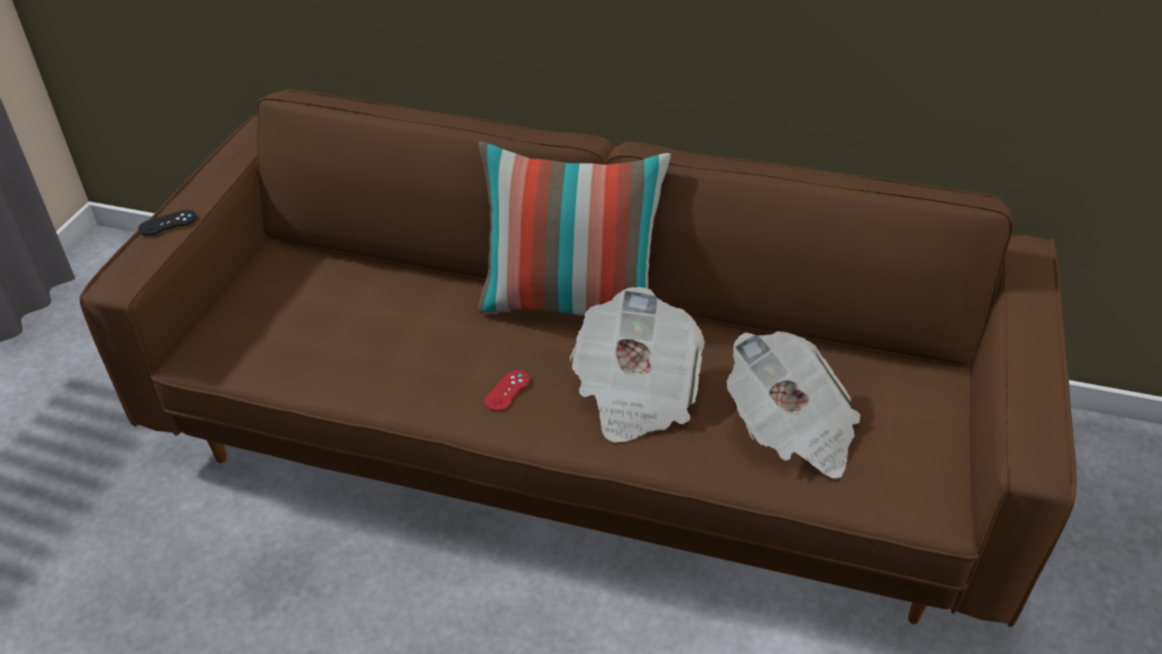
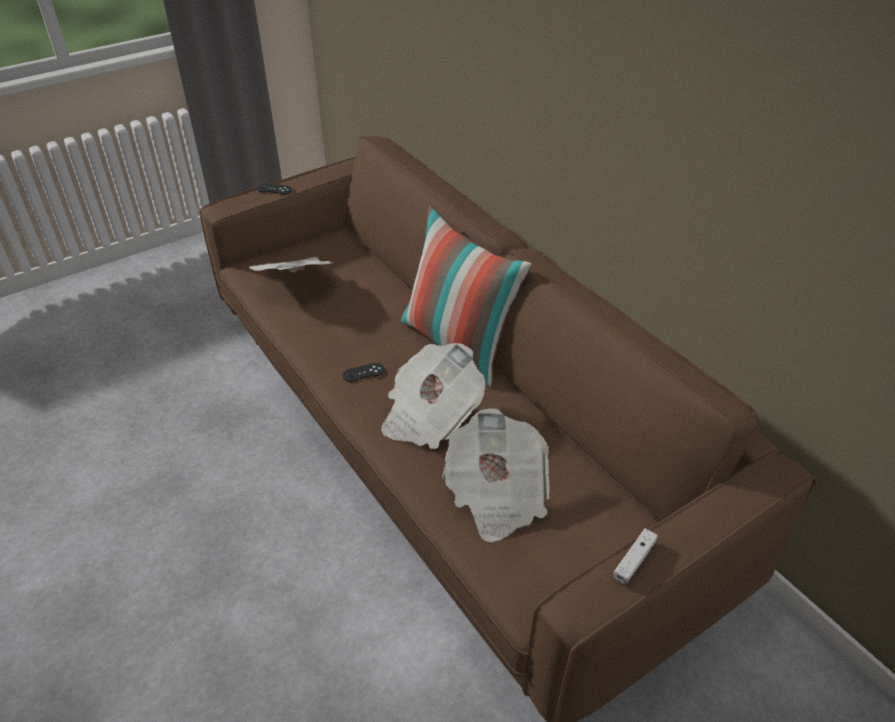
camera: 40 degrees right, 0 degrees up
(291, 334) = (297, 282): none -> newspaper
(507, 391) = (363, 373): red game controller -> black game controller
(1028, 391) = (634, 560): none -> white game controller

